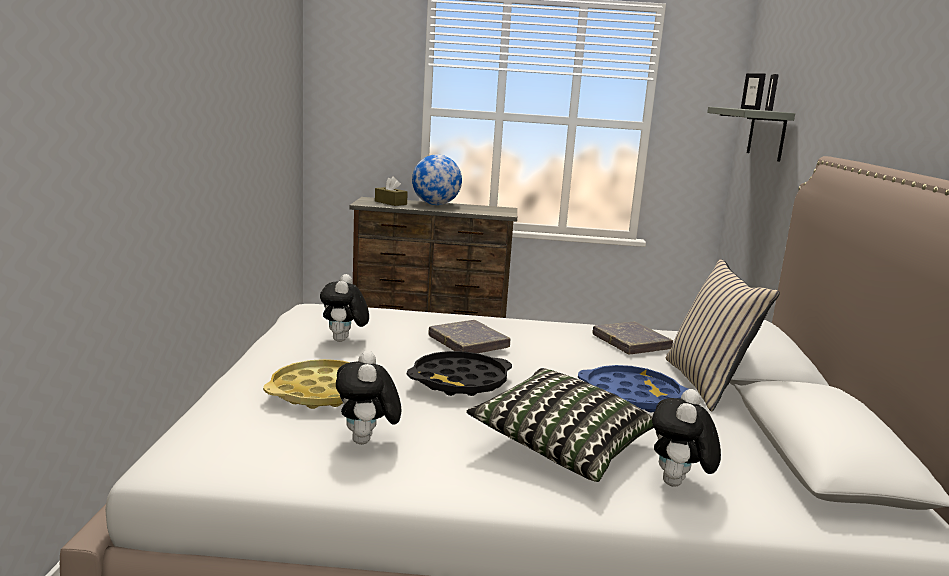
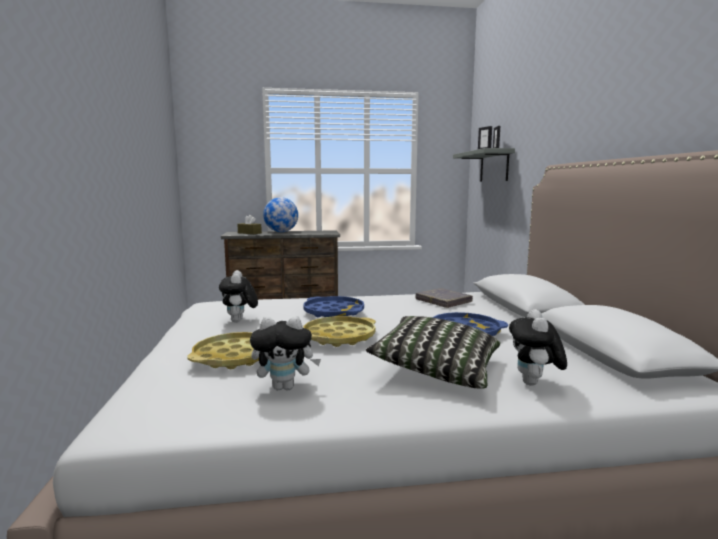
camera: 10 degrees left, 5 degrees down
(367, 441) = (285, 387): plush toy -> plush toy turned 75 degrees counterclockwise
(460, 381) = (339, 337): black tray -> yellow tray
(468, 343) = (333, 312): grey book -> blue tray
(707, 384) = (508, 319): beige pillow -> none

